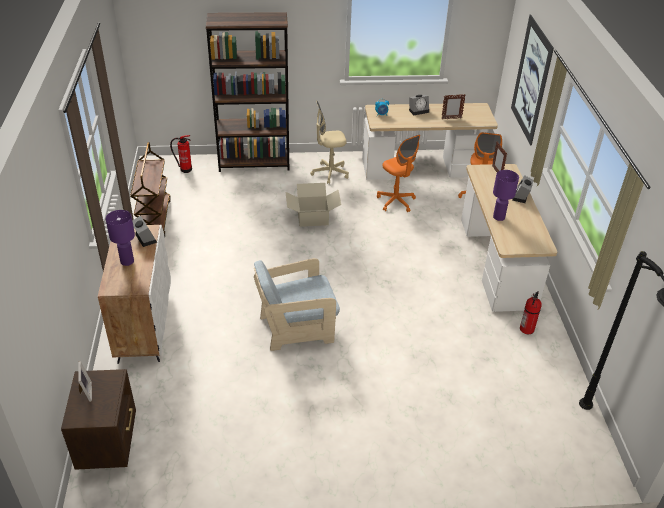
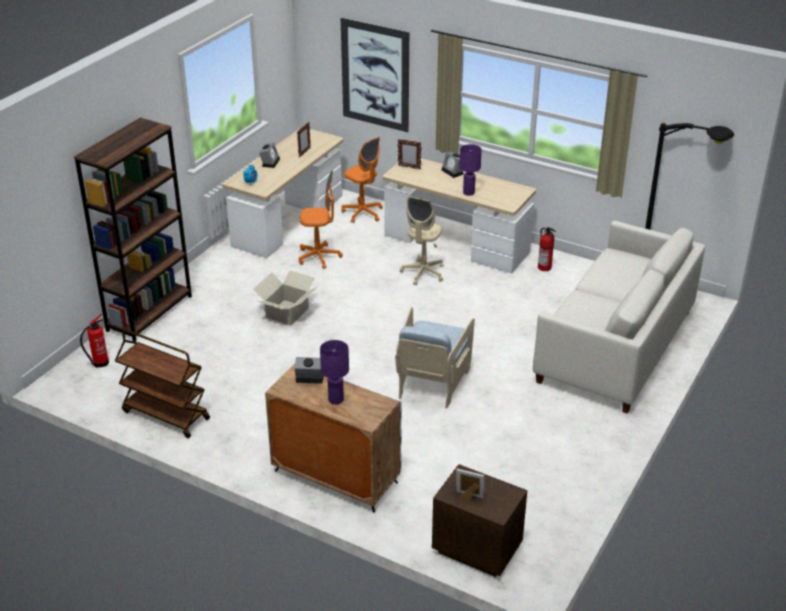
camera: 55 degrees left, 5 degrees down
(330, 173) = (229, 274): beige office chair -> beige office chair (423, 273)
(458, 427) = (616, 346): none -> white sofa

